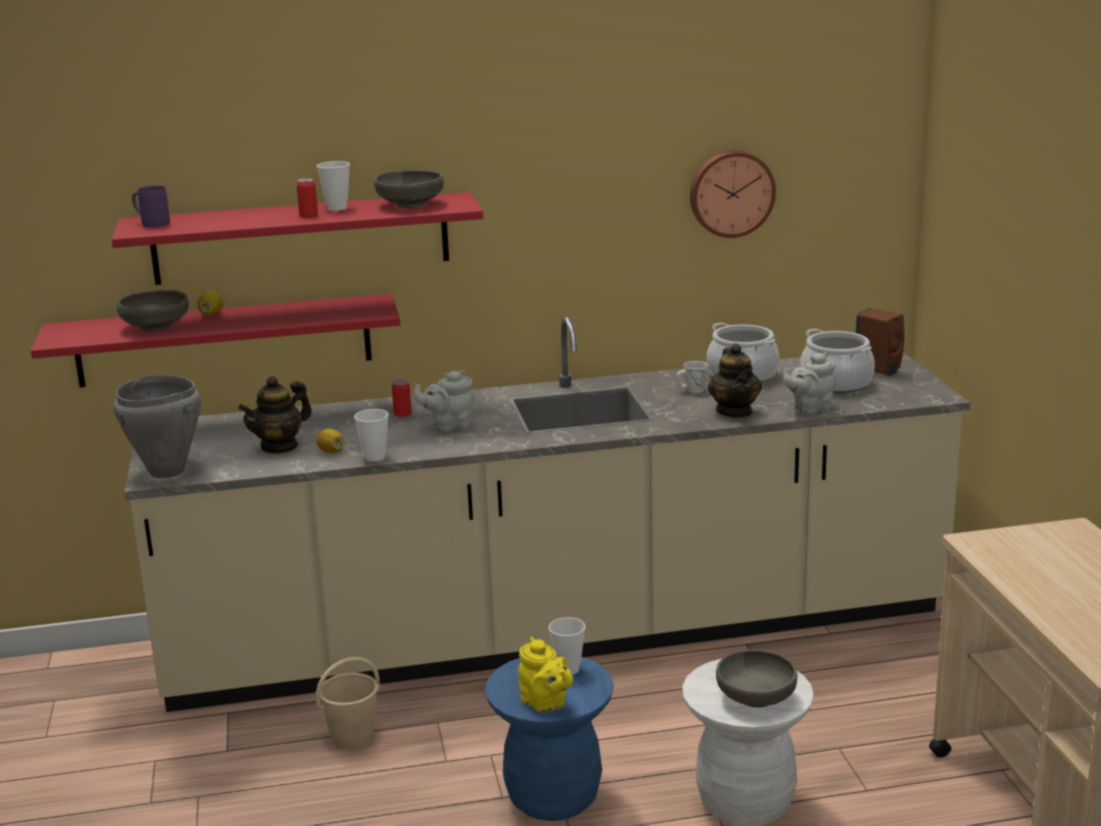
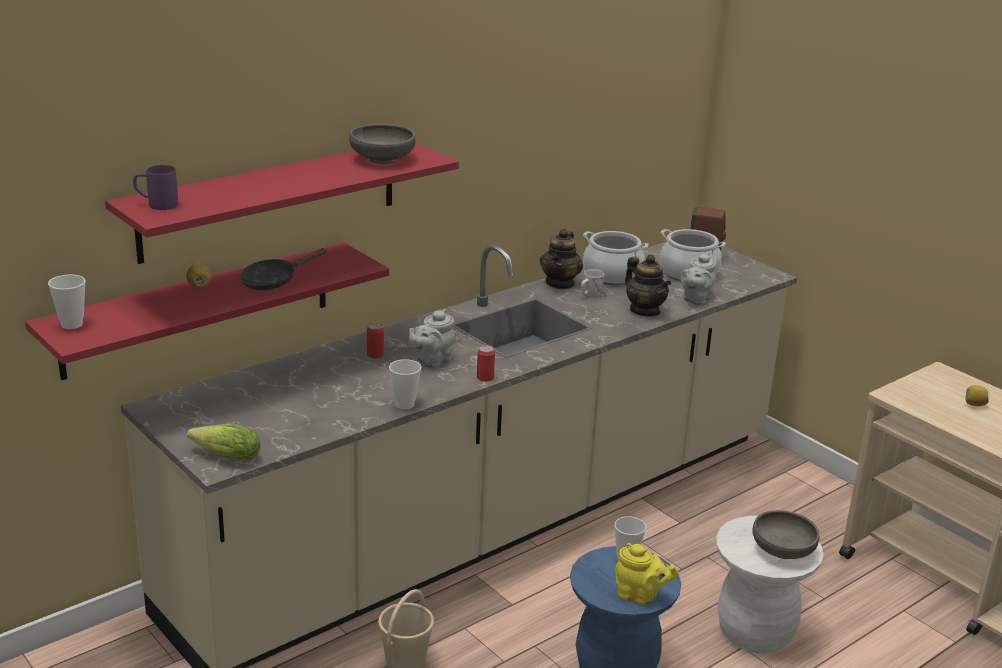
camera: 30 degrees left, 5 degrees up
(155, 326) = (161, 308): grey bowl -> none
(166, 472) = (223, 456): grey cooking pot -> lettuce
(279, 446) = (302, 408): teapot -> teapot (560, 283)
(280, 316) = (274, 281): none -> black frying pan
(308, 215) = (305, 180): can -> can (485, 377)
(331, 452) = (357, 405): lemon -> lemon (974, 404)
(337, 208) = (318, 169): cup -> cup (72, 324)
(731, 193) = (595, 120): wall clock -> none

